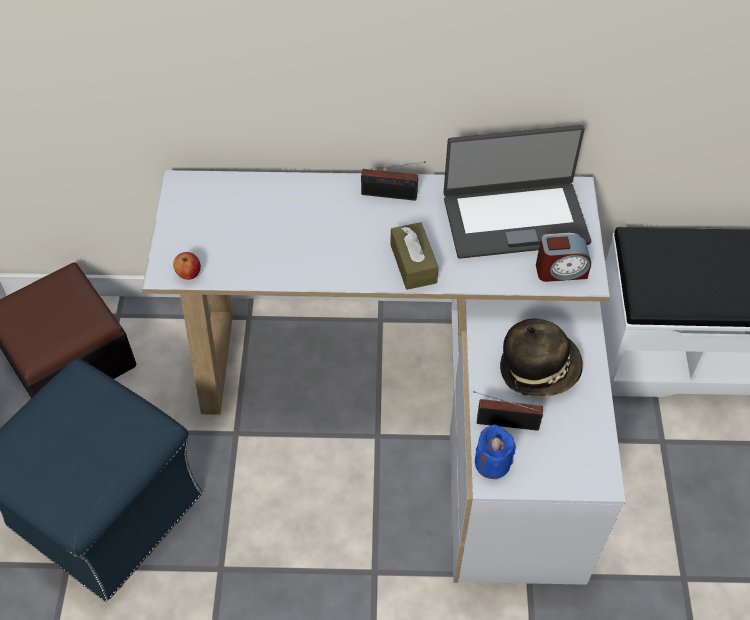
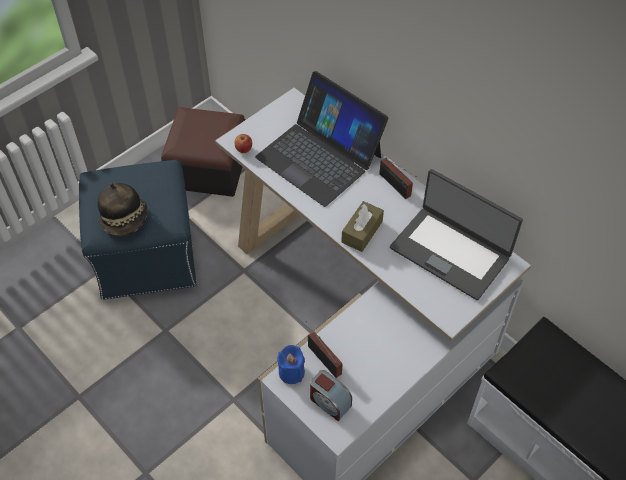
camera: 45 degrees right, 0 degrees up
(280, 221) = (319, 156): none -> laptop
(539, 368) = (377, 347): hat -> hat (125, 219)
(561, 270) = (441, 301): alarm clock -> alarm clock (329, 402)

